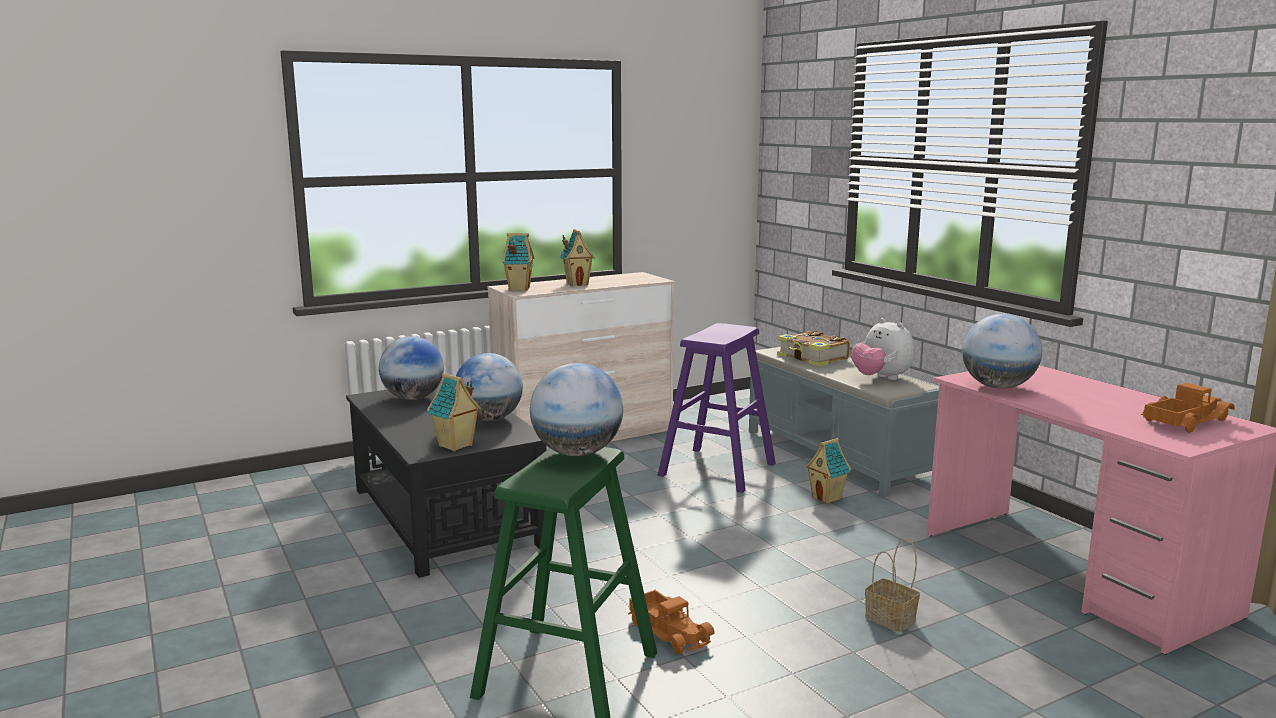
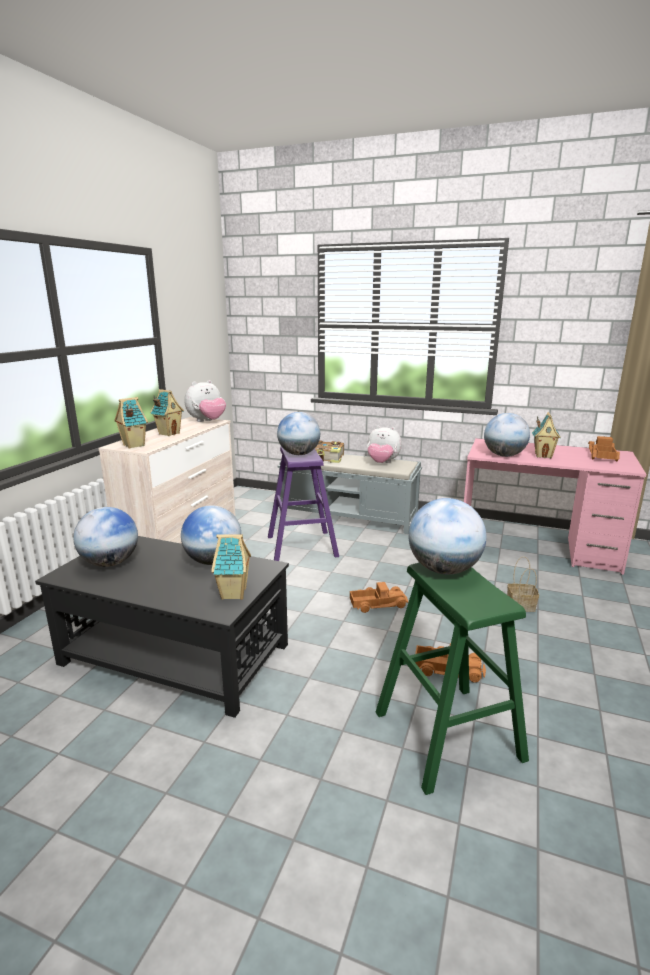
camera: 40 degrees left, 5 degrees up
(646, 278) = (207, 421): none -> plush toy
(703, 549) = (377, 604): none -> toy truck
(714, 334) = (299, 454): none -> globe
(827, 498) = (385, 544): toy house -> toy house (543, 455)

